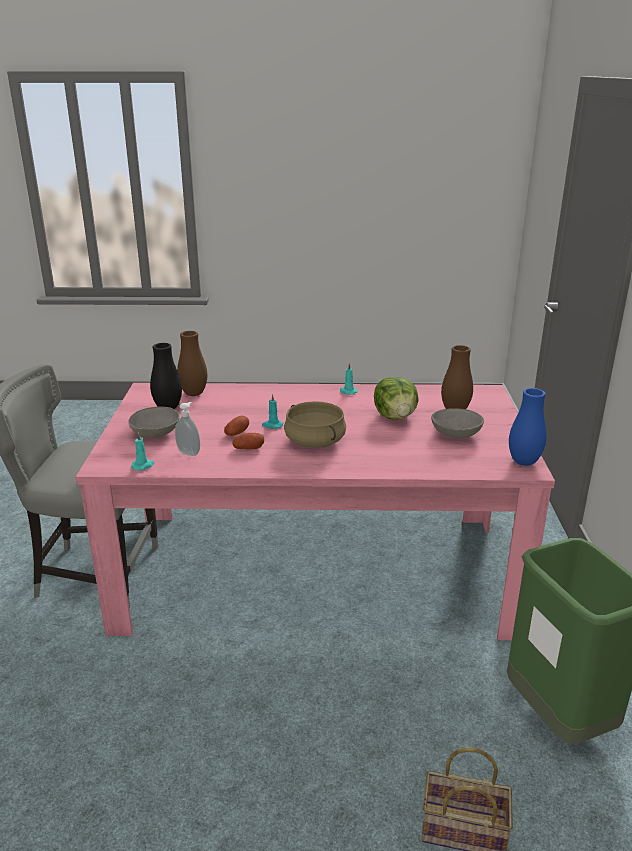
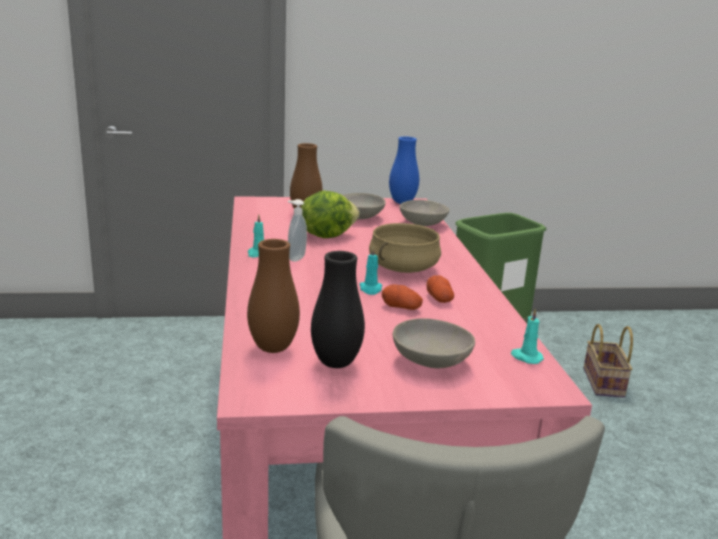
camera: 100 degrees left, 5 degrees down
(189, 452) = (470, 331): soap dispenser -> soap dispenser (295, 258)
(442, 464) = (422, 224): none -> grey bowl

